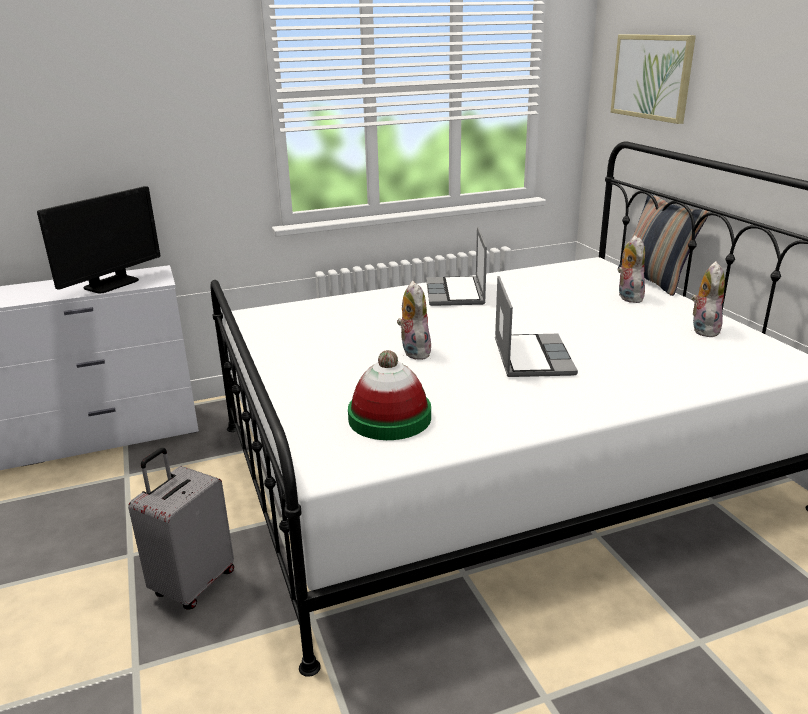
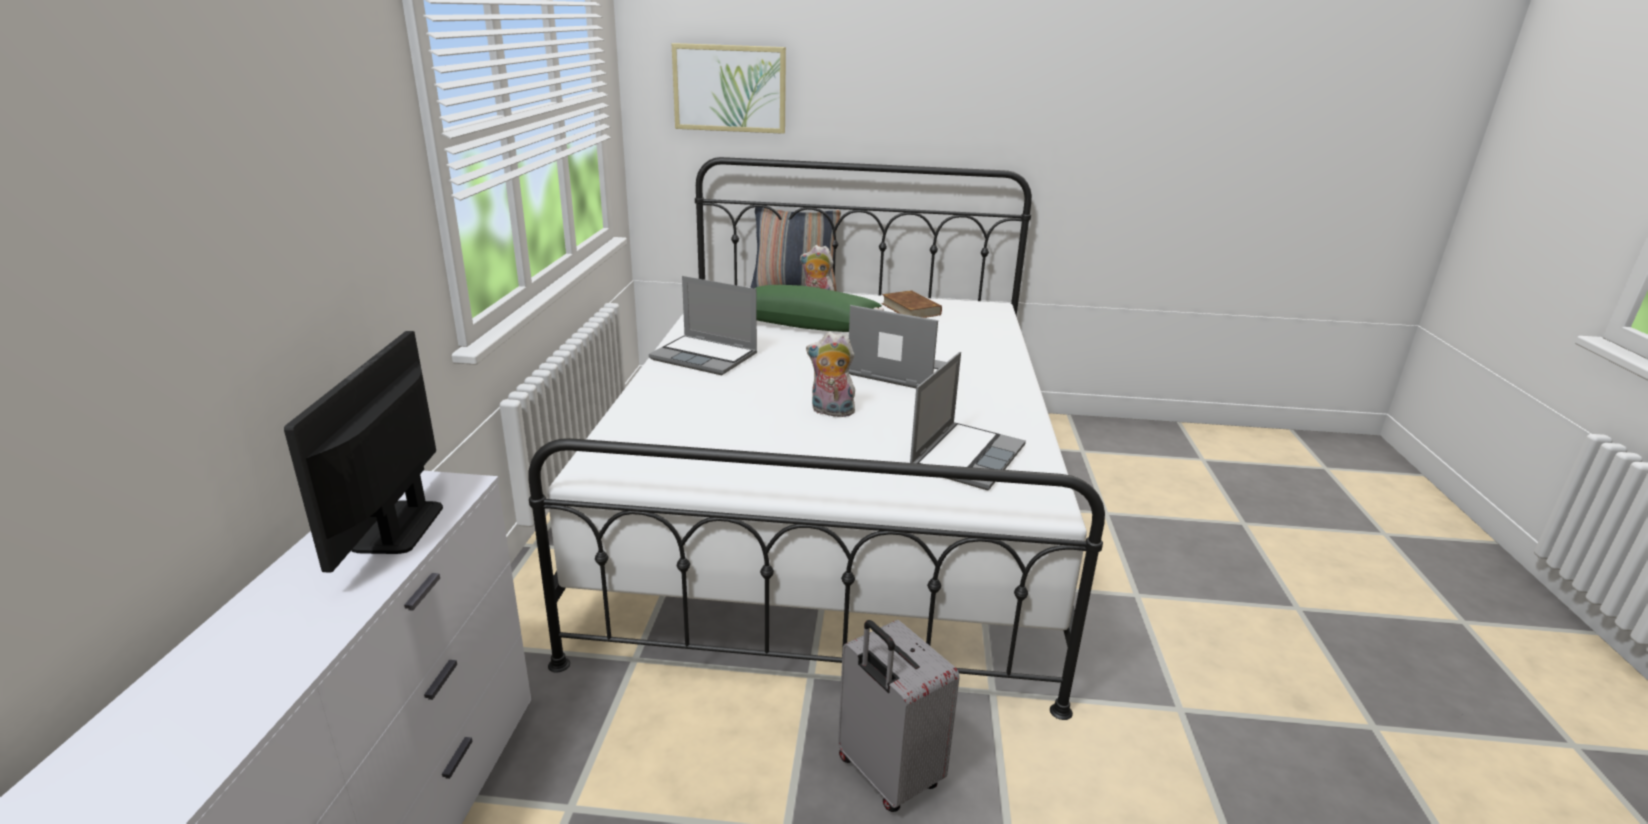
camera: 65 degrees left, 0 degrees up
(111, 284) = (399, 527): monitor -> monitor turned 150 degrees counterclockwise
(389, 418) = (966, 457): hat -> laptop
(578, 304) = (807, 325): none -> green pillow
(703, 329) = (911, 309): plush toy -> brown book

